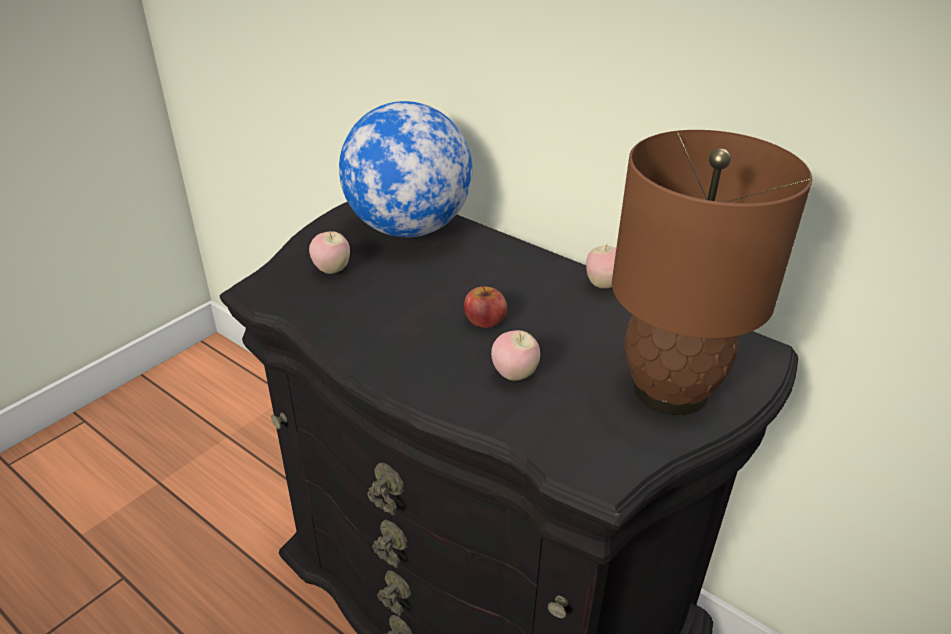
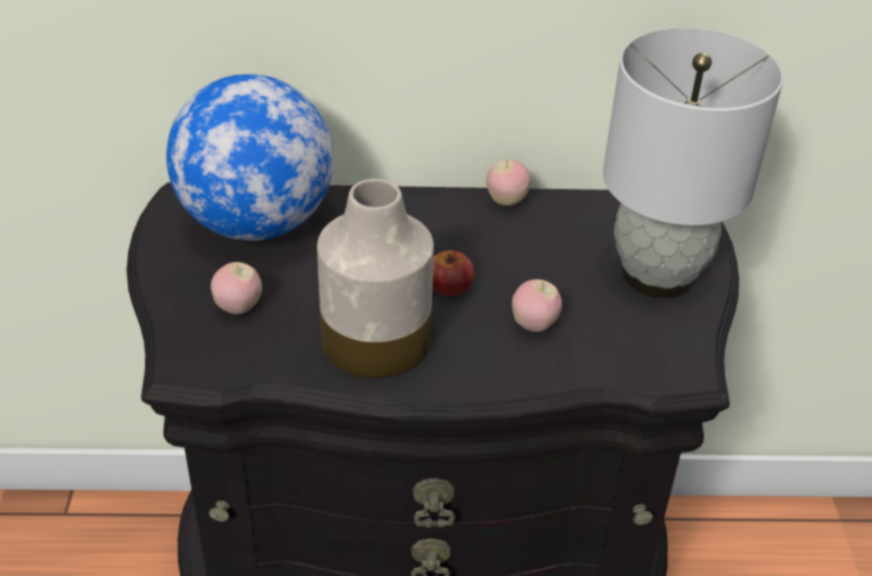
camera: 40 degrees left, 5 degrees up
(389, 327) = (375, 338): none -> beige vase
(671, 389) = (658, 274): brown table lamp -> white table lamp

